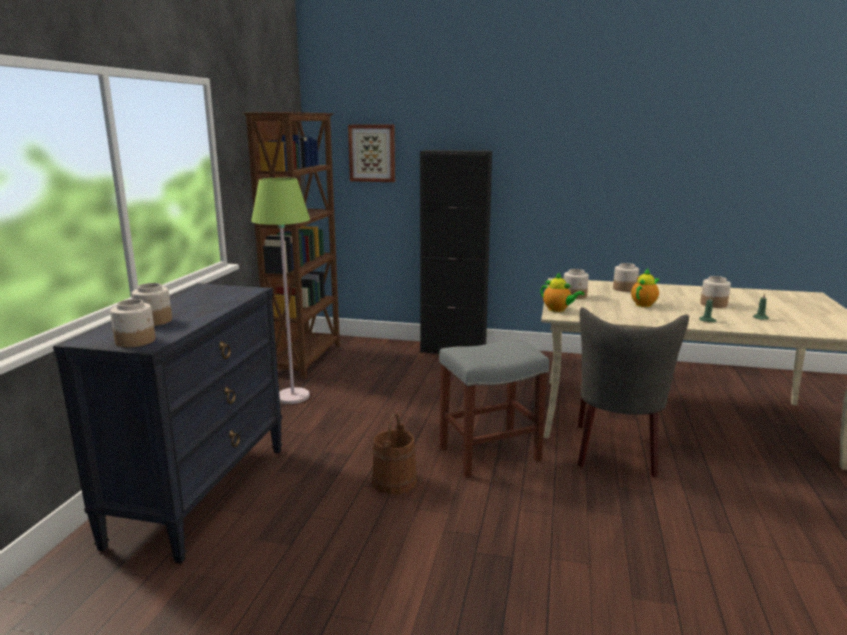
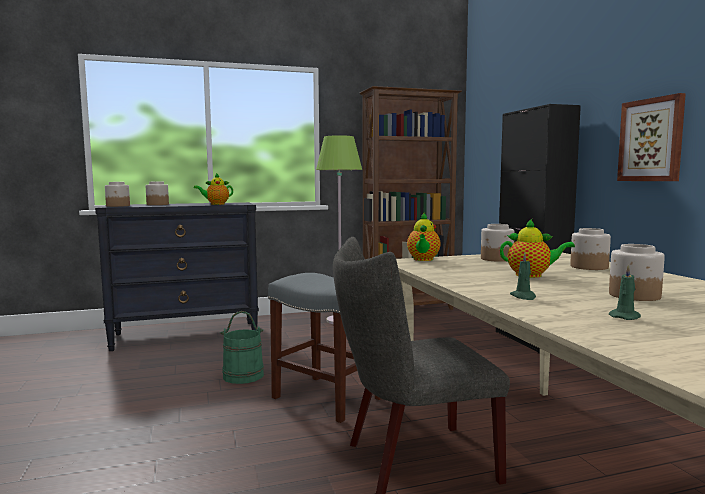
camera: 60 degrees right, 10 degrees down
(222, 299) = (216, 204): none -> teapot
(372, 153) = (500, 125): picture -> picture (651, 140)
(394, 481) = (243, 375): brown bucket -> green bucket

